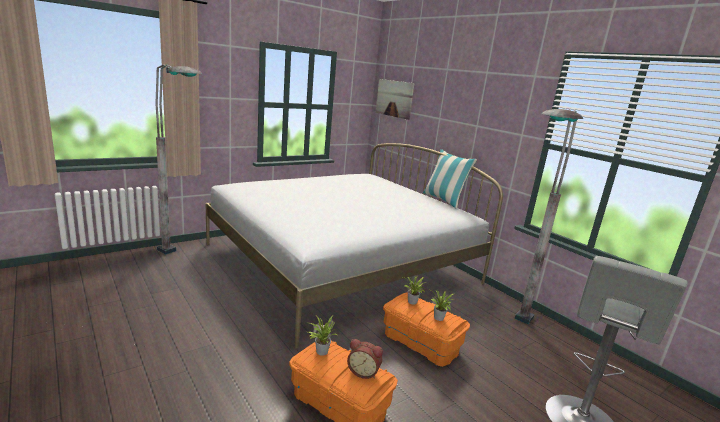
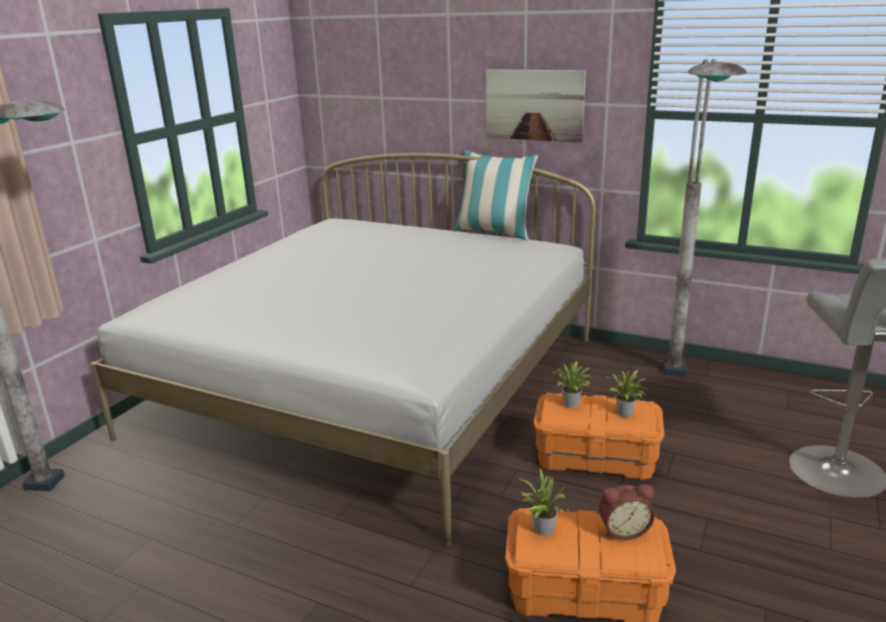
camera: 25 degrees left, 5 degrees up
(394, 98) = (347, 77): picture -> picture (534, 105)

